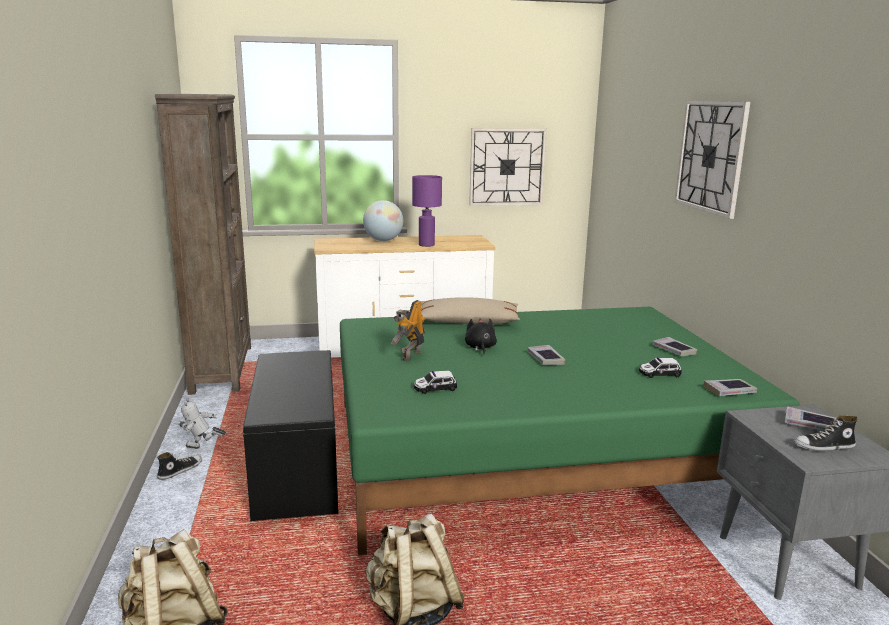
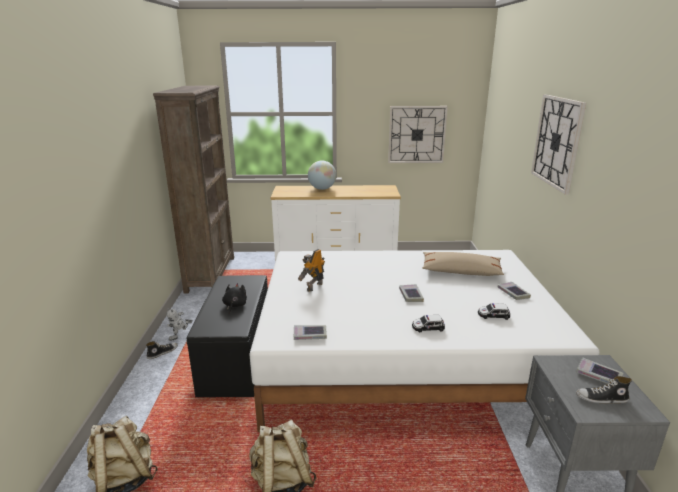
camera: 10 degrees right, 5 degrees up
(202, 449) = (180, 337): toy robot -> toy robot turned 60 degrees counterclockwise
(426, 245) = (351, 194): purple table lamp -> none
(435, 388) = (320, 318): toy car -> toy car (427, 327)
(468, 322) = (366, 258): beige pillow -> beige pillow (461, 271)
(480, 347) = (366, 282): black plush toy -> black plush toy (234, 306)
(532, 452) = (404, 358): green bed -> white bed
(729, 391) = (543, 336): book -> book (310, 335)

